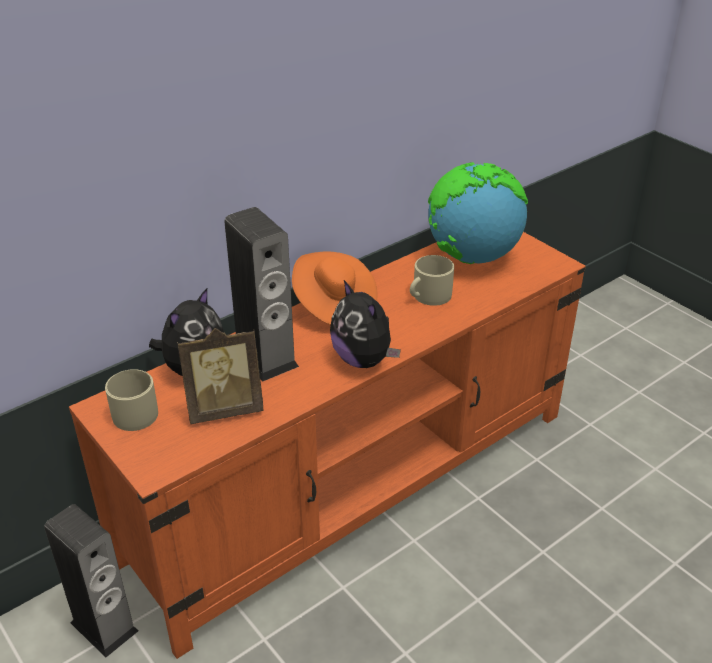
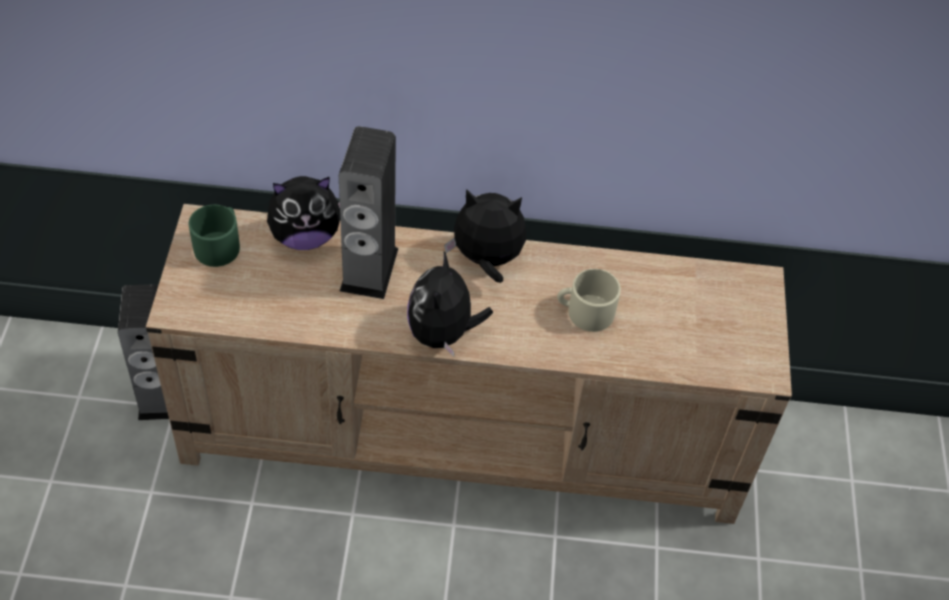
camera: 40 degrees right, 15 degrees up
(134, 411) = (220, 244): beige mug -> green mug
(224, 409) = (282, 295): picture frame -> none
(334, 307) = (486, 260): orange hat -> plush toy
(355, 484) = (465, 434): orange tv stand -> beige tv stand
(471, 257) = (686, 299): globe -> none

